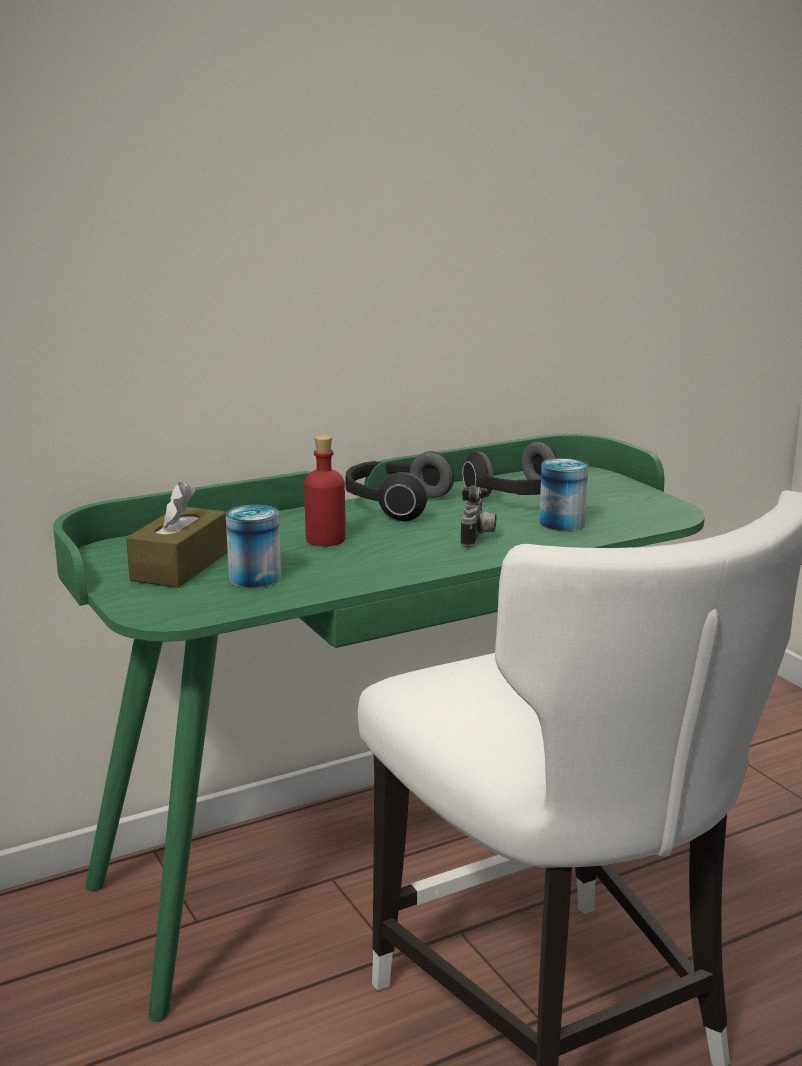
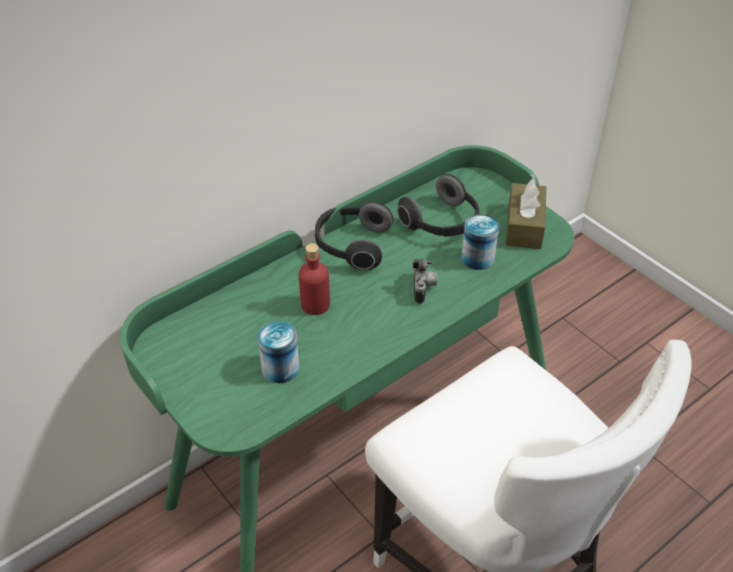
camera: 10 degrees left, 25 degrees up
(180, 566) = (221, 359): brown tissue box -> brown tissue box (524, 226)

